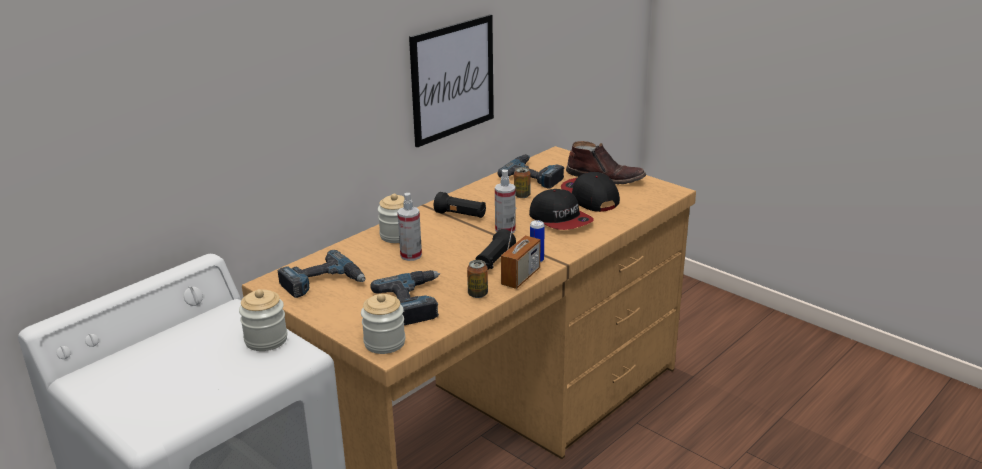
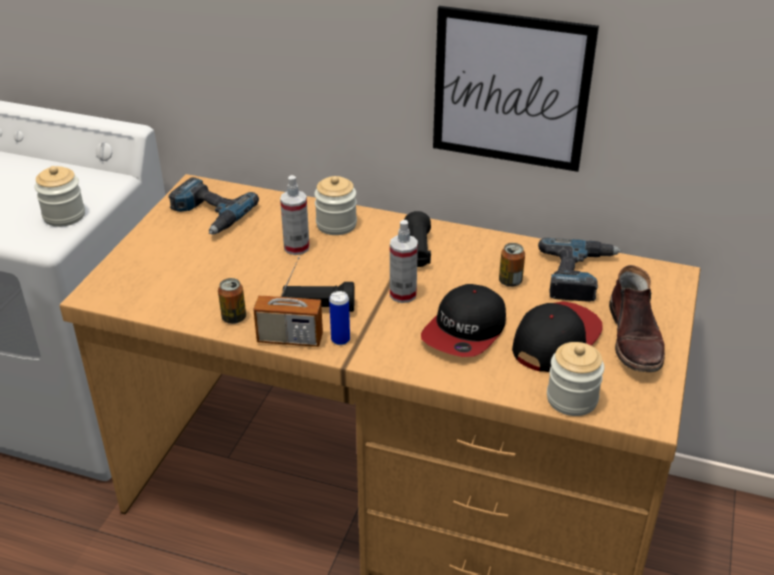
camera: 65 degrees right, 10 degrees up
(384, 343) = (109, 287): jar -> jar (572, 399)
(415, 302) = (197, 281): power drill -> none

